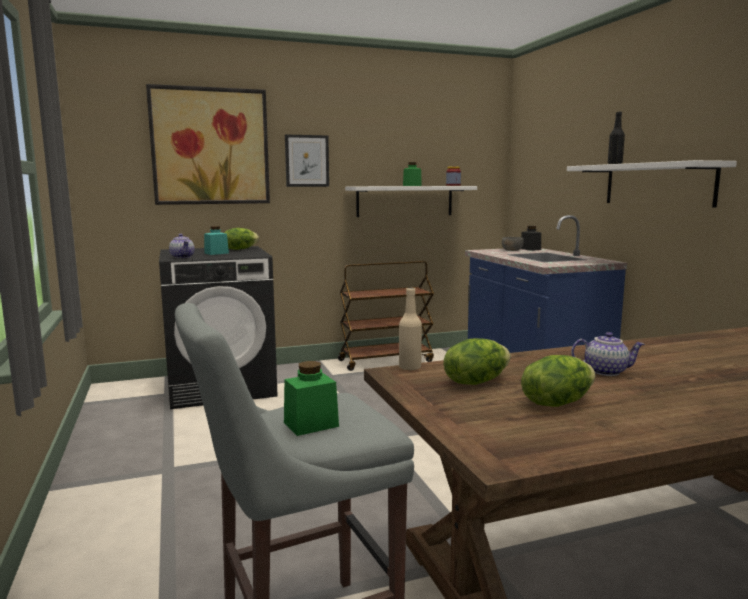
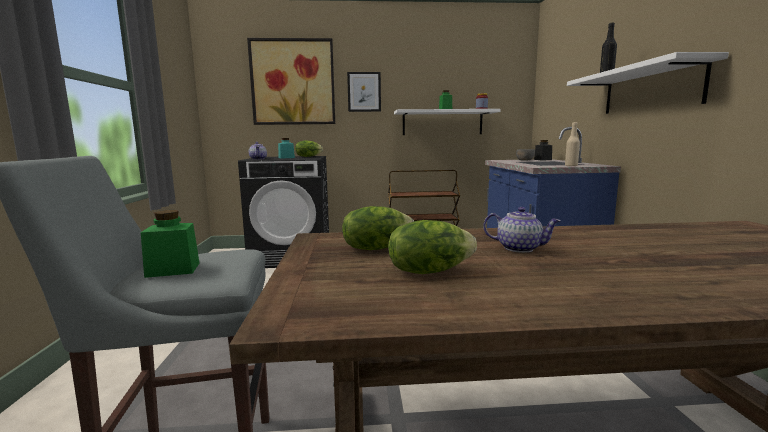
camera: 15 degrees right, 0 degrees up
(410, 367) = (335, 234): beige bottle -> beige bottle (571, 166)

